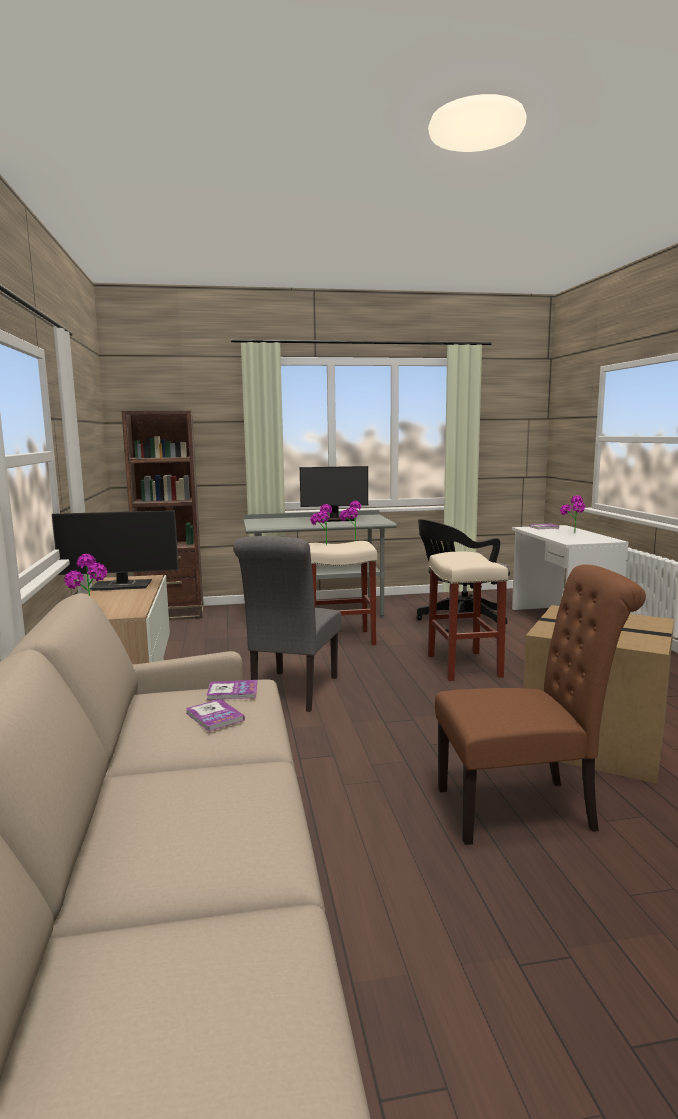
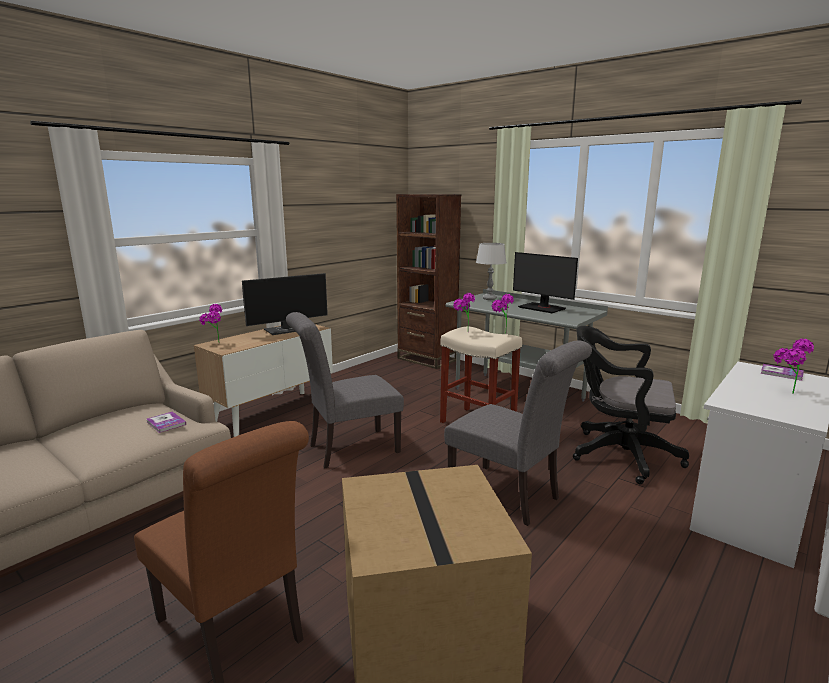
camera: 50 degrees right, 5 degrees up
(123, 585) = (287, 329): monitor -> monitor turned 75 degrees counterclockwise
(214, 716) = (117, 433): book -> none
(269, 521) = (489, 299): none -> grey table lamp
(465, 666) = (509, 496): beige stool -> grey chair

